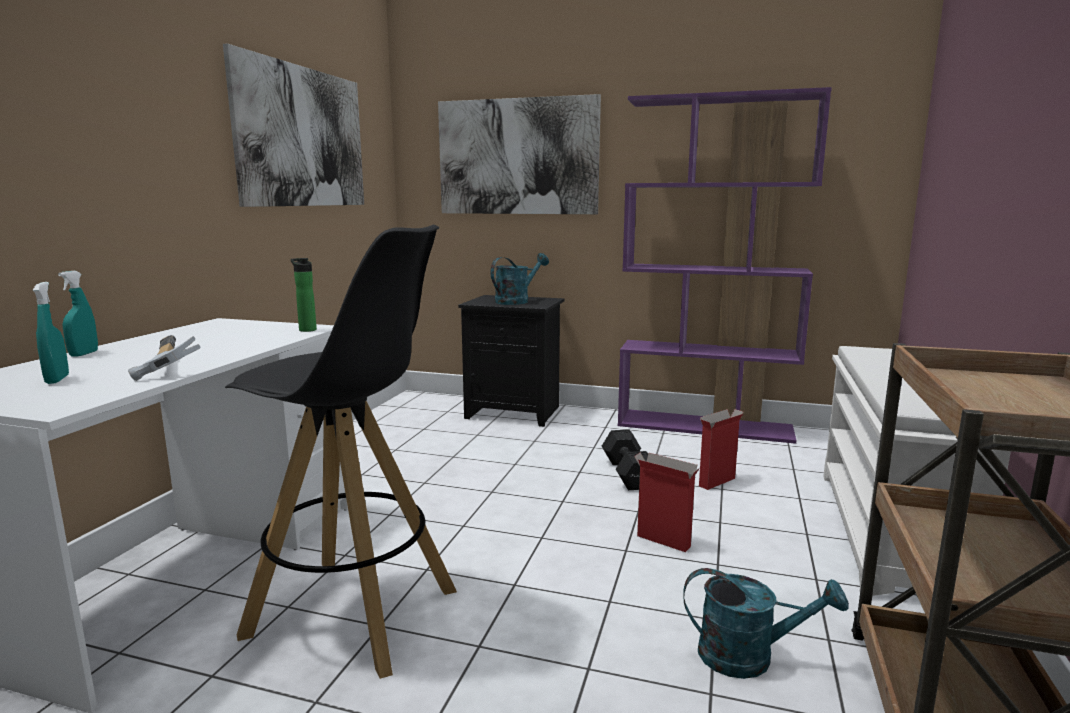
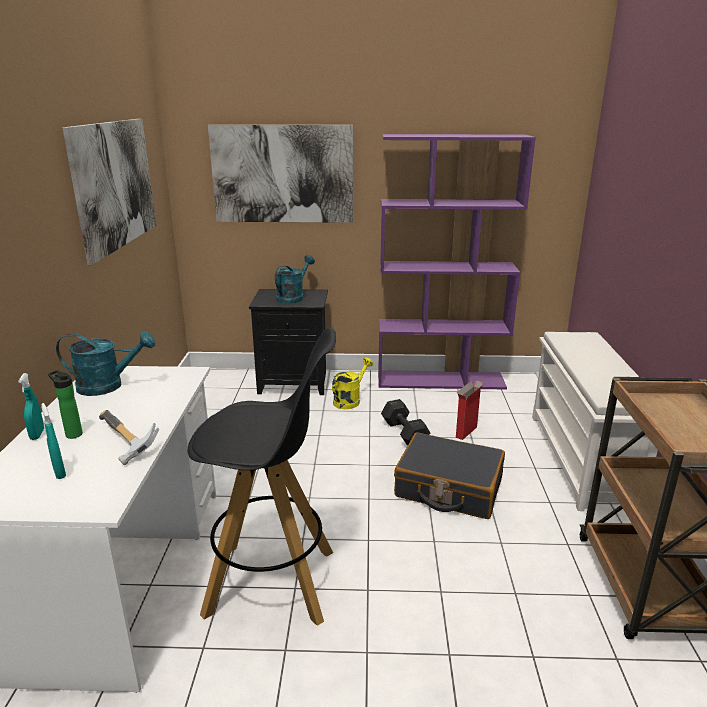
camera: 15 degrees left, 10 degrees up
(306, 329) = (185, 376): bottle -> bottle (72, 434)
(573, 434) = (350, 400): none -> yellow watering can
(662, 541) = (448, 488): cardboard box -> black suitcase
(749, 656) = (528, 564): turquoise watering can -> turquoise watering can (108, 386)

